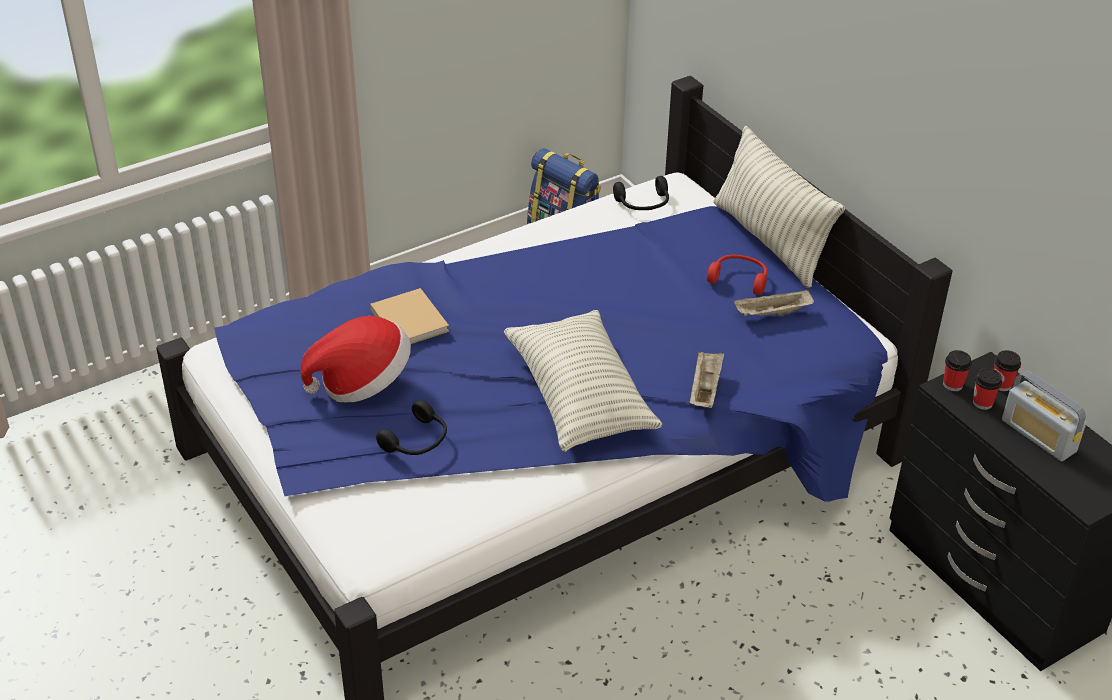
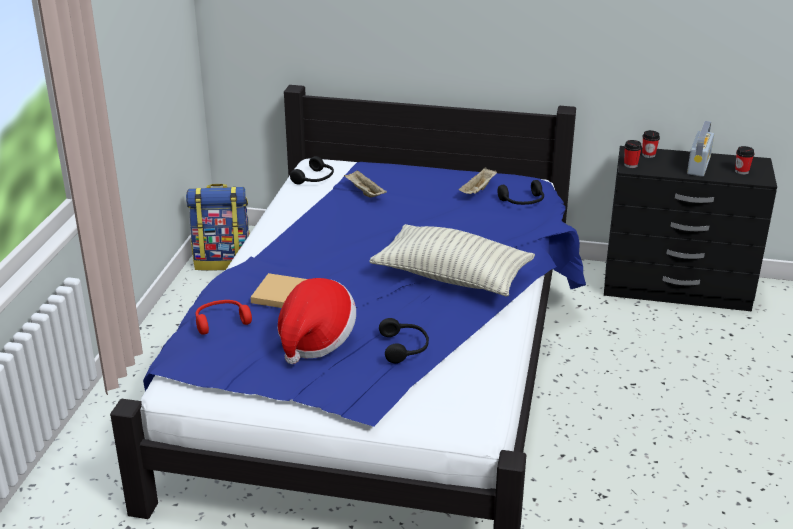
camera: 45 degrees left, 10 degrees down
(705, 389) = (508, 237): beige tray -> beige tray (364, 192)
(739, 279) = (433, 185): red headphones -> red headphones (221, 321)
(770, 241) = (416, 163): pillow -> none
(799, 357) = (523, 202): none -> black headphones
(982, 403) = (655, 165): cup -> cup (741, 171)
(1038, 436) = (698, 165): radio -> radio turned 75 degrees counterclockwise

